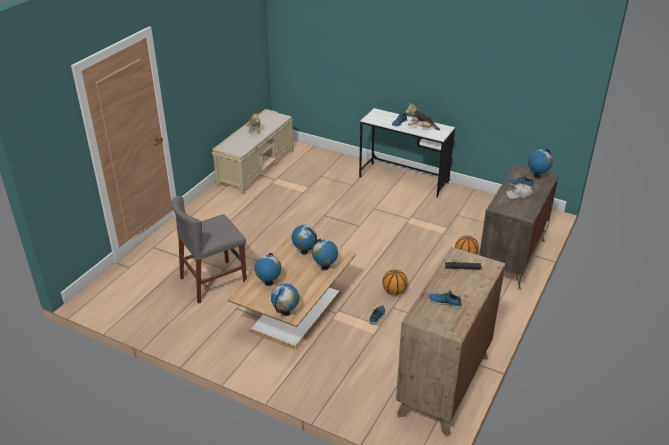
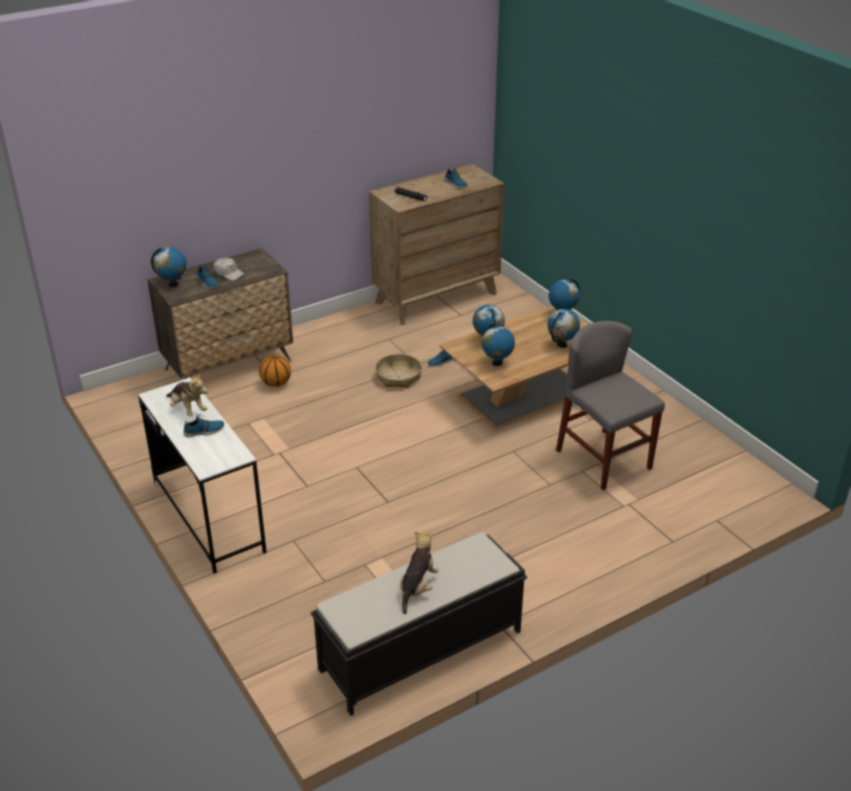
camera: 150 degrees left, 0 degrees up
(213, 281) = (604, 459): grey chair -> grey chair turned 120 degrees counterclockwise
(256, 167) = (419, 651): beige bench -> black bench
(394, 291) = (398, 377): basketball -> basket

